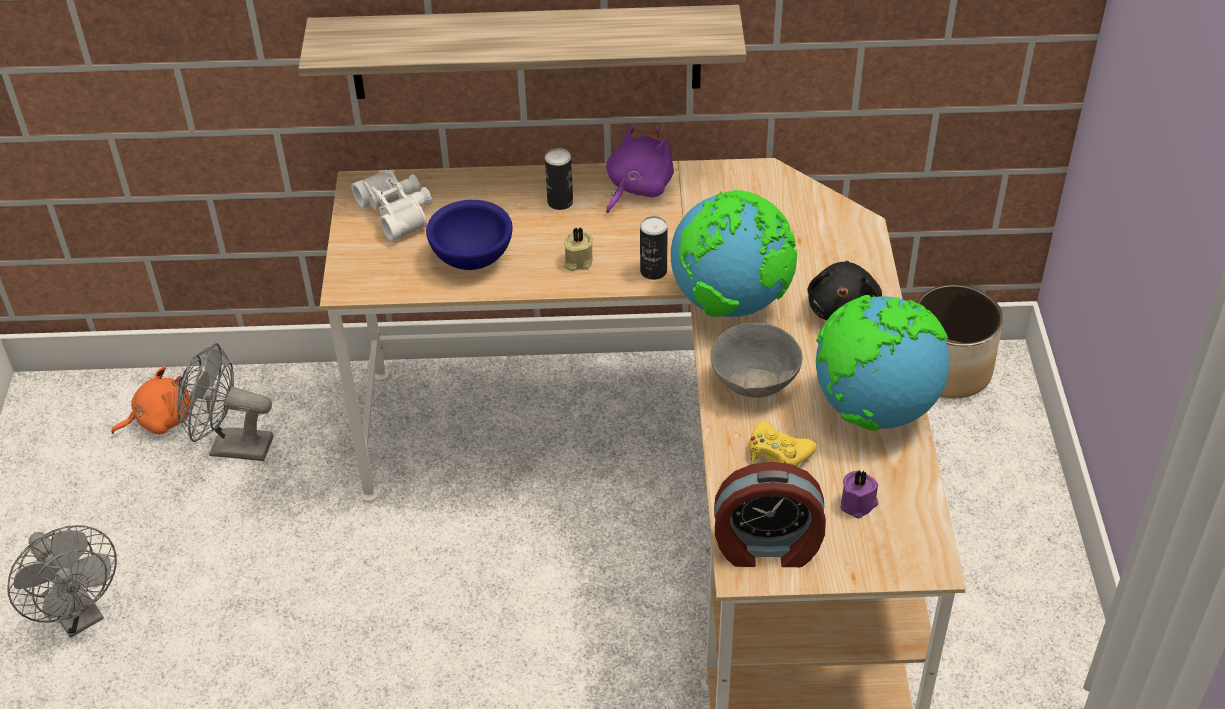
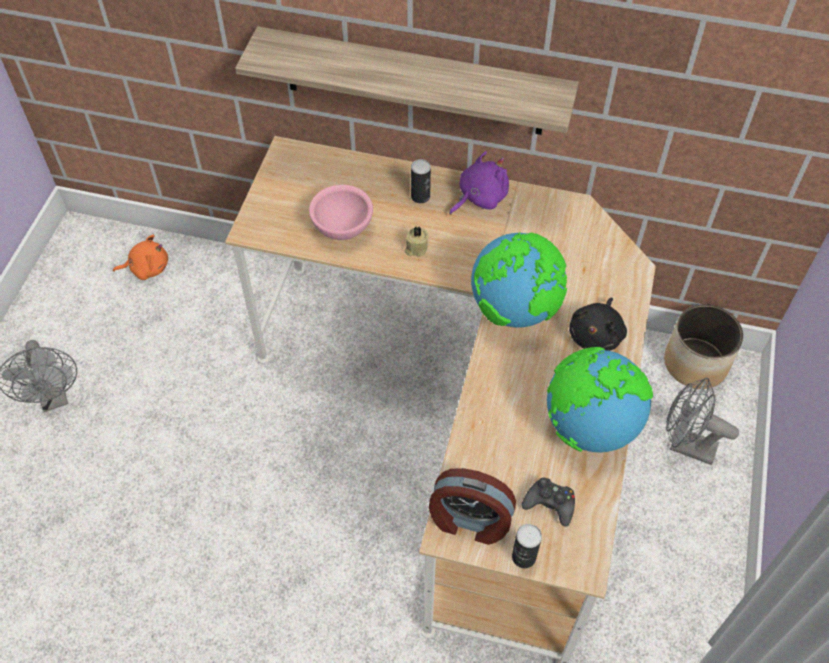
camera: 15 degrees right, 10 degrees up
(231, 447) = (186, 299): grey fan -> grey fan (685, 445)
(398, 211) = (304, 178): white binoculars -> none
(471, 257) = (342, 227): blue bowl -> pink bowl
(653, 271) = (467, 270): can -> can (523, 557)
(754, 385) = (507, 383): grey bowl -> none
(778, 453) = (505, 445): yellow game controller -> none
(859, 504) = (550, 503): purple candle -> black game controller

